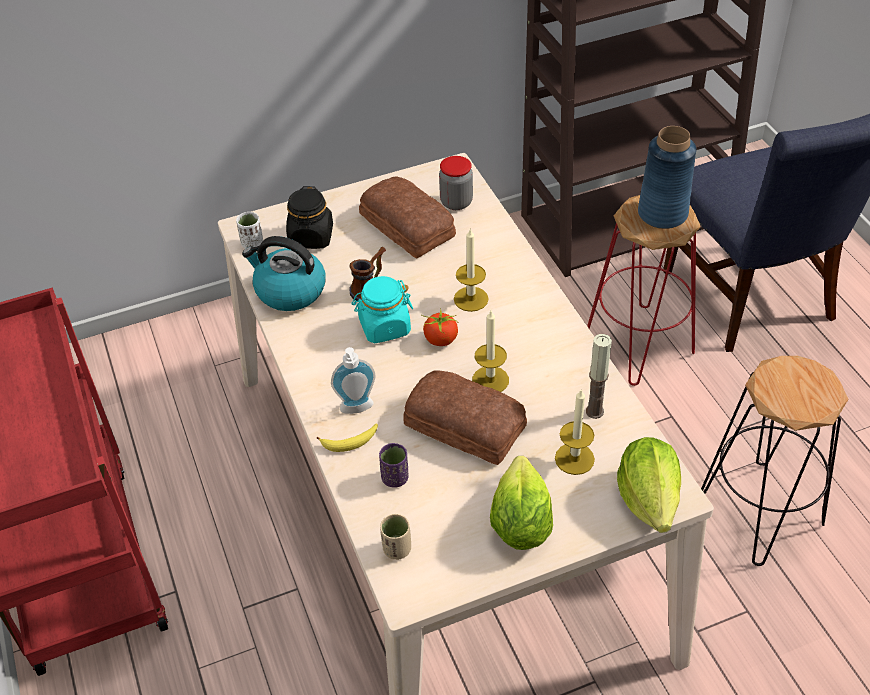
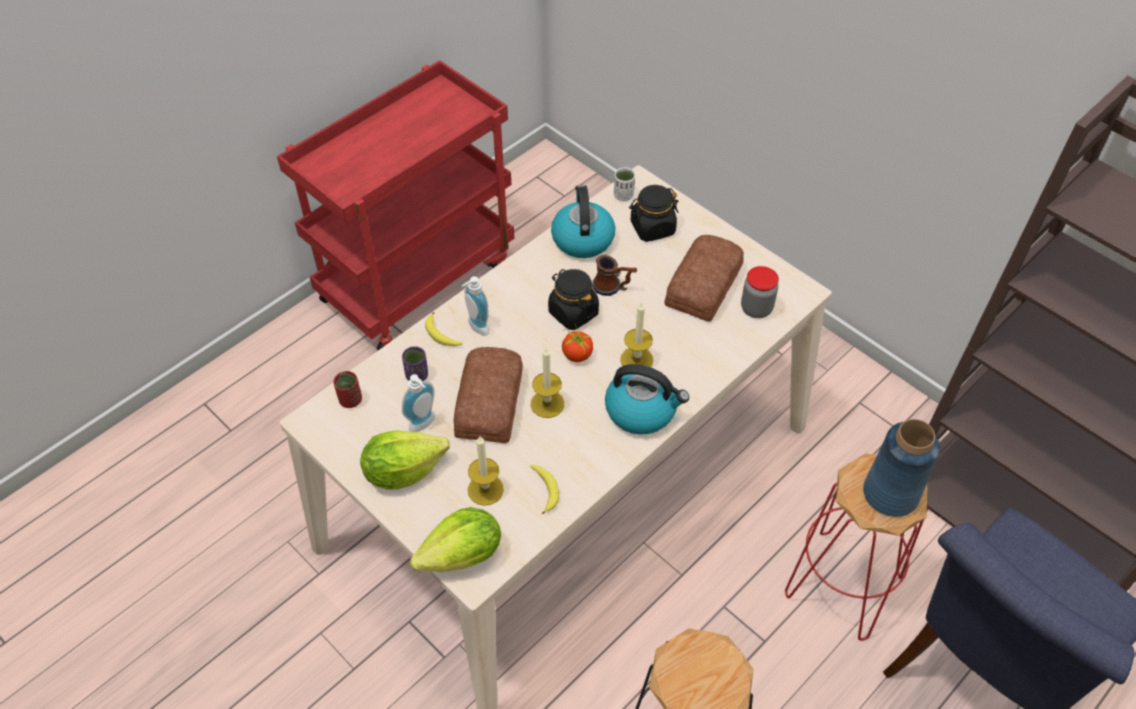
camera: 65 degrees right, 5 degrees up
(384, 327) = (573, 313): turquoise jar -> black jar
(397, 549) = (350, 400): beige cup -> red cup
(466, 488) = (424, 425): none -> soap dispenser
(533, 314) = (642, 410): none -> kettle
(594, 411) = (545, 490): candle -> banana

